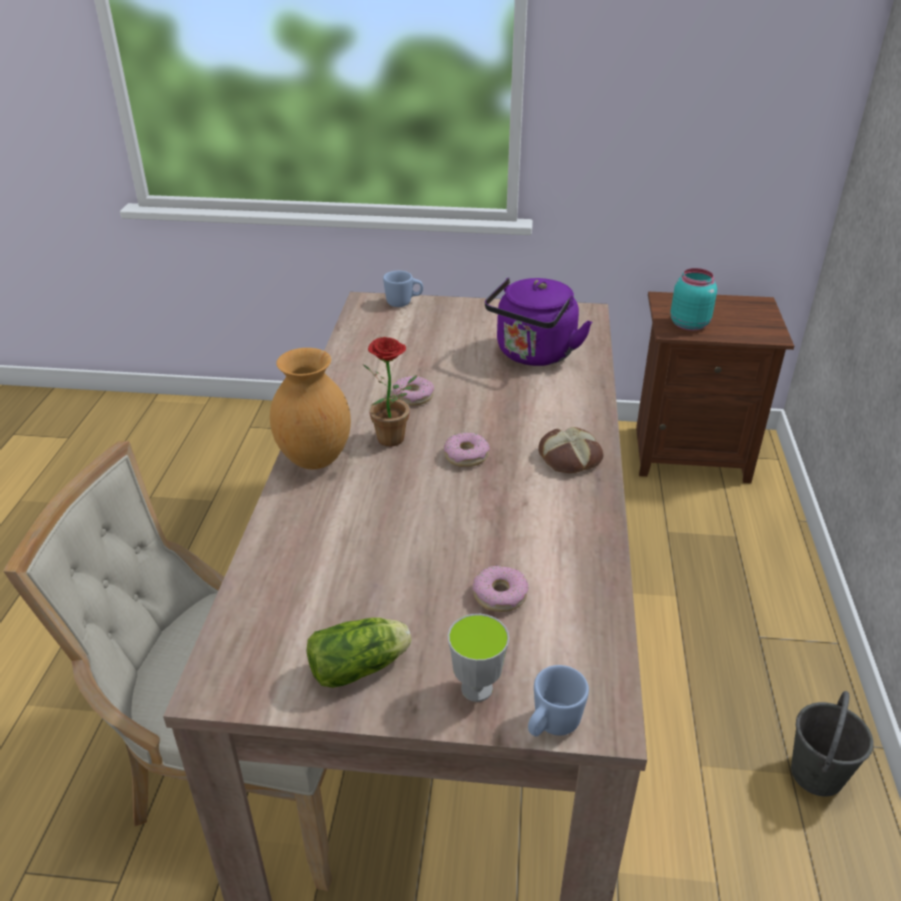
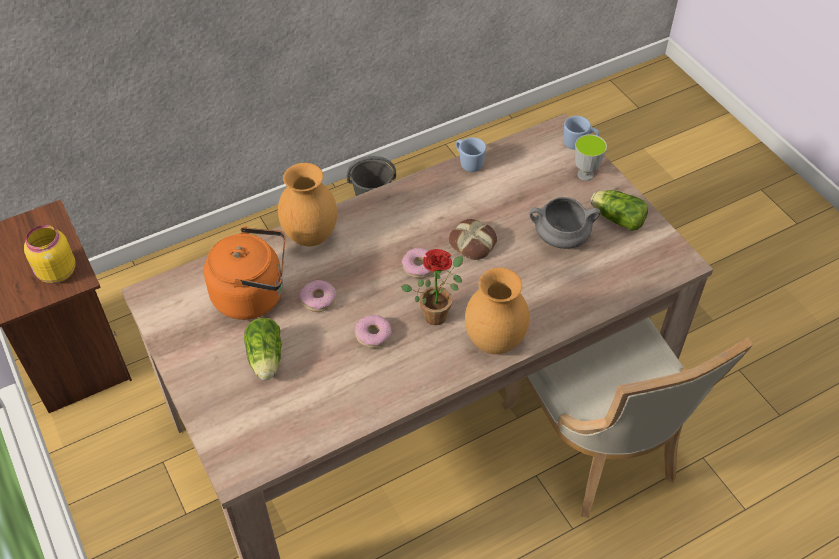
camera: 125 degrees left, 15 degrees up
(388, 585) = (560, 238): none -> grey cooking pot
(403, 303) = (218, 439): blue mug -> blue mug (468, 163)
(453, 340) = (265, 360): none -> lettuce
(500, 595) = (523, 194): donut -> donut (318, 299)
(533, 355) = (253, 295): purple kettle -> orange kettle
(570, 458) = (378, 217): bread -> bread (473, 243)
(582, 407) = (311, 236): none -> brown vase
(688, 324) = (56, 273): turquoise jar -> yellow jar

